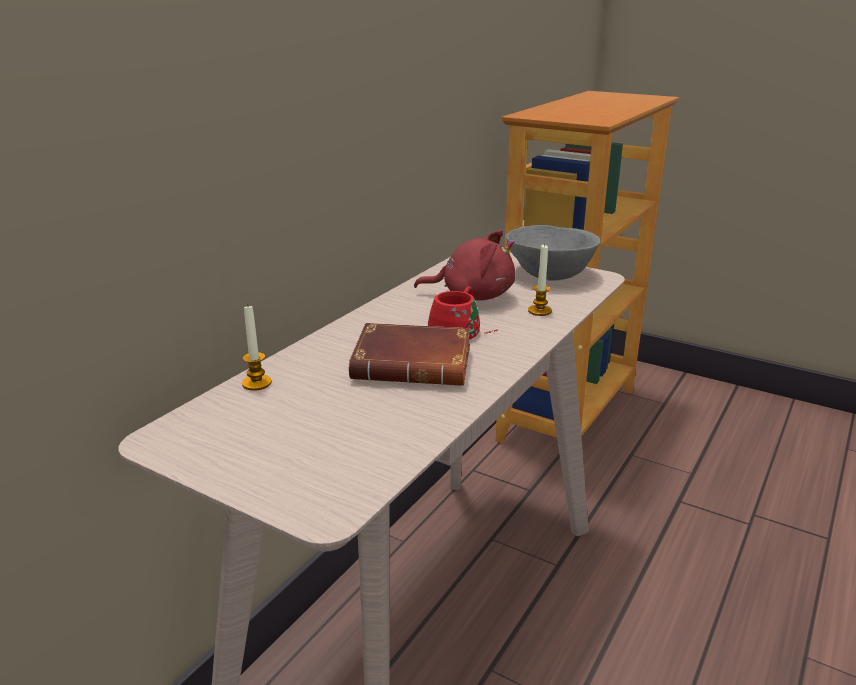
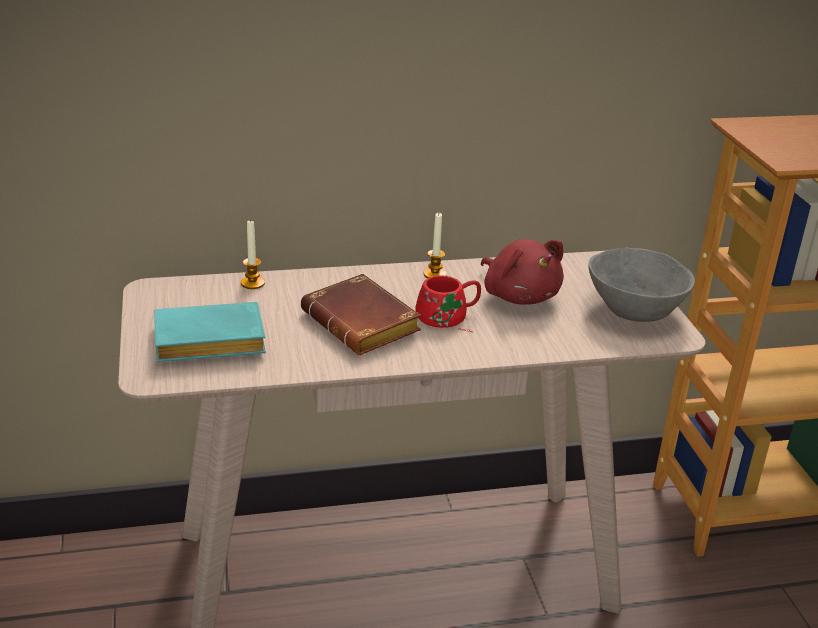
camera: 45 degrees right, 5 degrees up
(319, 451) = (206, 343): none -> turquoise book
(539, 311) = (544, 335): candle -> candle (434, 274)

